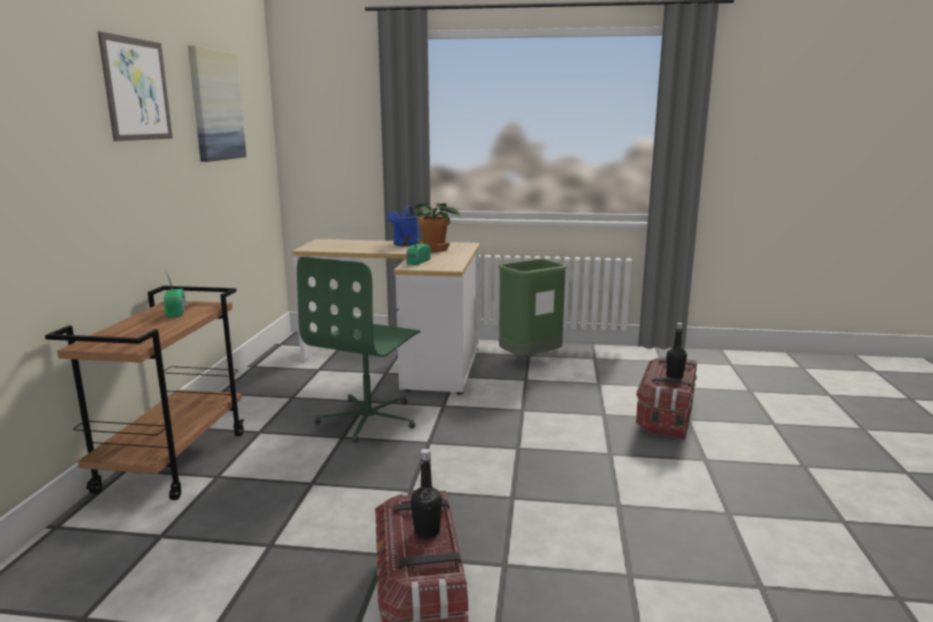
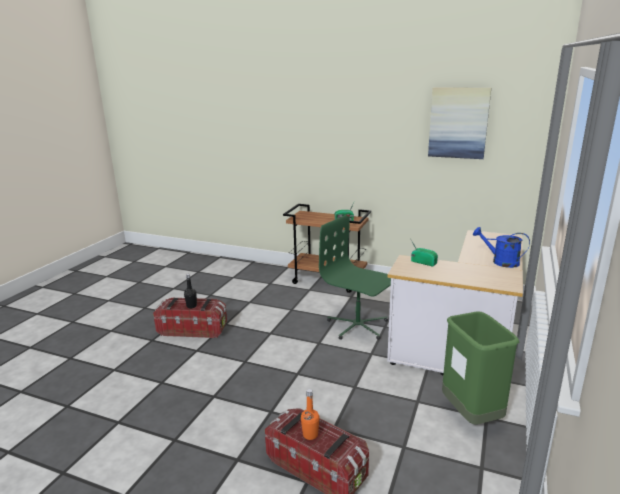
camera: 105 degrees right, 5 degrees up
(137, 89) = (377, 114): picture -> none
(435, 249) = (478, 271): potted plant -> none
(674, 376) = (310, 435): black bottle -> orange bottle

